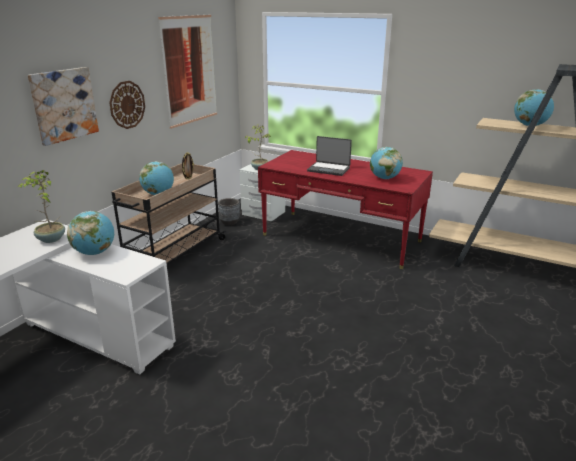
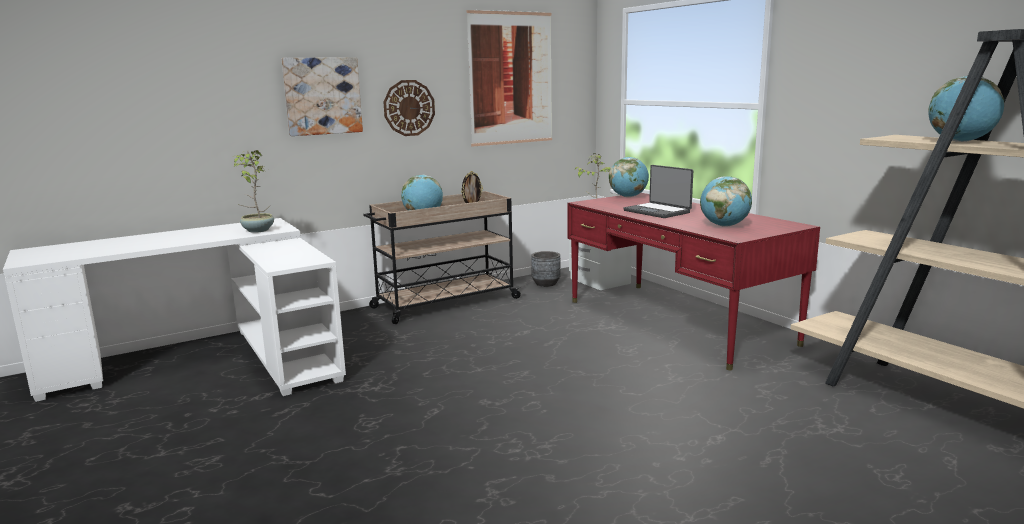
camera: 30 degrees right, 10 degrees down
(95, 252) = (284, 247): globe -> globe (628, 197)

